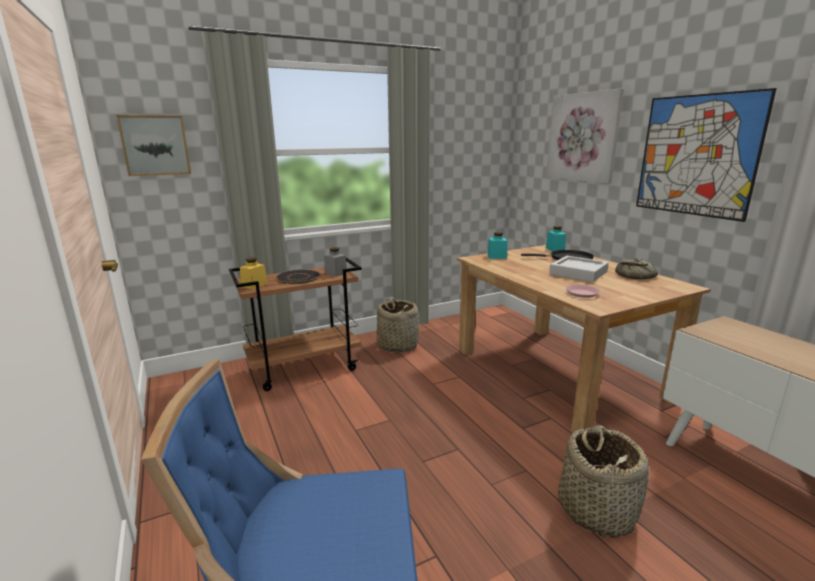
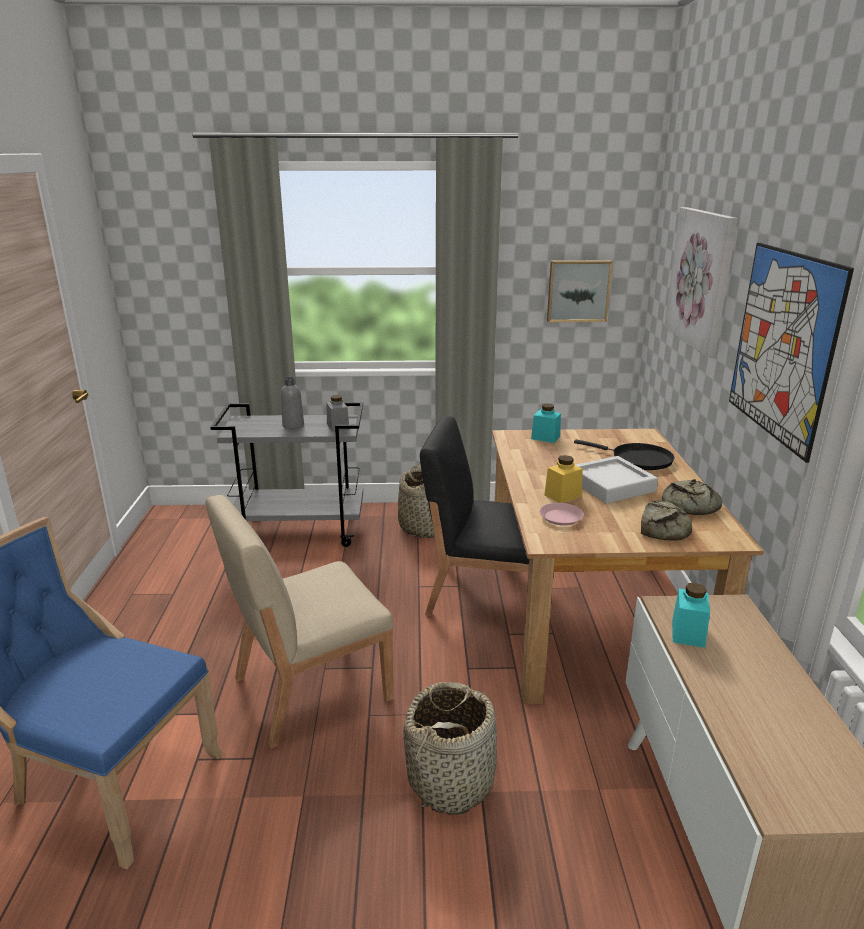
camera: 25 degrees right, 5 degrees up
(155, 145) = (164, 261): picture -> picture (578, 290)
(254, 285) = (240, 428): yellow jar -> yellow jar (562, 495)
(298, 277) = (293, 425): black plate -> grey bottle
(305, 367) = (301, 530): brown cart -> grey cart
(426, 480) = (309, 688): none -> beige chair
(481, 378) = (483, 595): none -> black chair
(555, 249) = (648, 439): turquoise jar -> turquoise jar (688, 633)
(645, 288) = (664, 528): none -> bread

